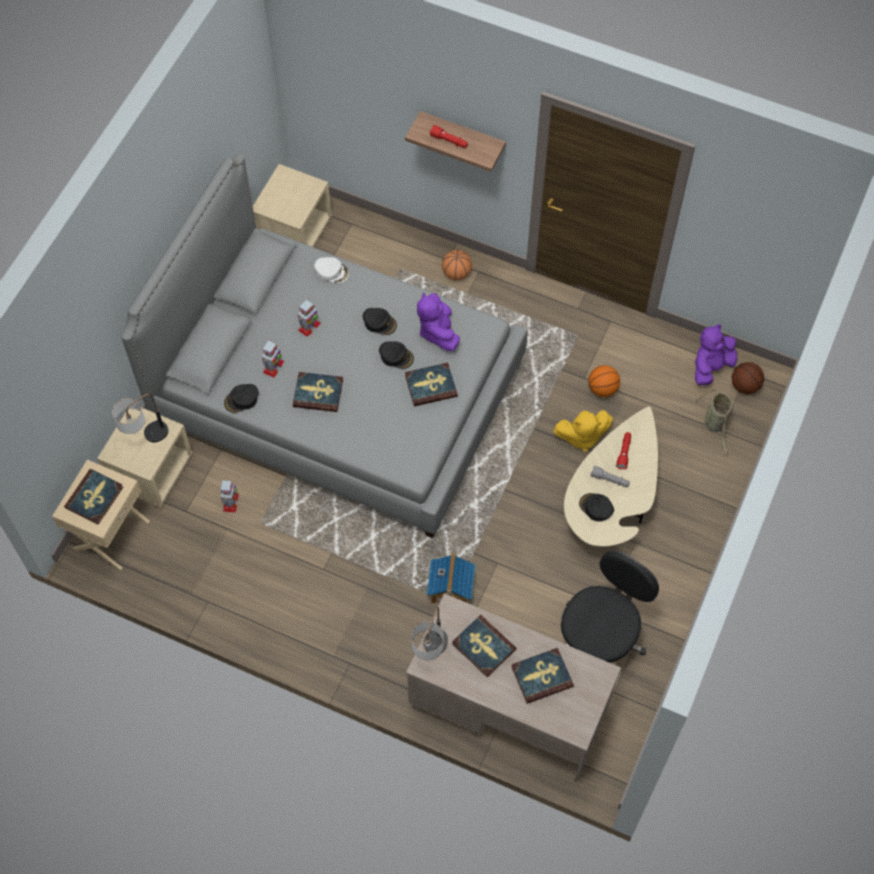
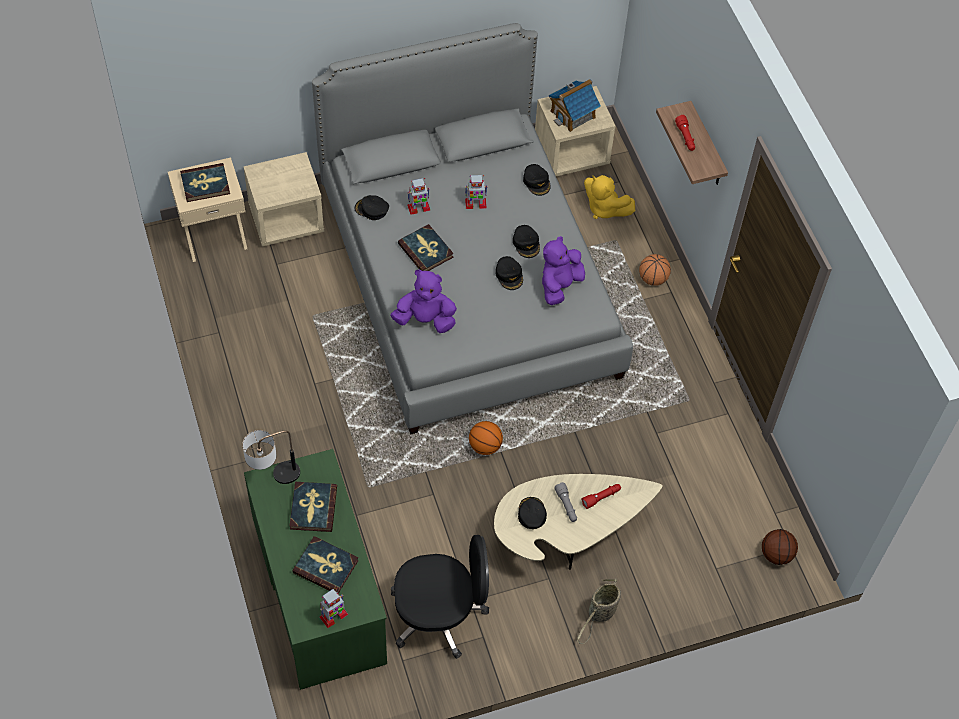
camera: 45 degrees right, 5 degrees down
(145, 438) = (287, 181): table lamp -> none
(231, 502) = (310, 285): toy robot -> toy robot (333, 616)
(331, 271) = (537, 182): white cap -> black cap
(431, 385) = (508, 315): book -> none
(451, 588) = (381, 478): toy house -> toy house (573, 114)
(507, 707) = (318, 593): beige desk -> green desk
(581, 436) = (602, 470): yellow plush toy -> yellow plush toy (604, 208)
(602, 389) = (660, 453): basketball -> basketball (485, 446)
(711, 367) = (766, 516): purple plush toy -> purple plush toy (425, 319)
(715, 424) = (716, 558): basket -> basket (600, 613)

